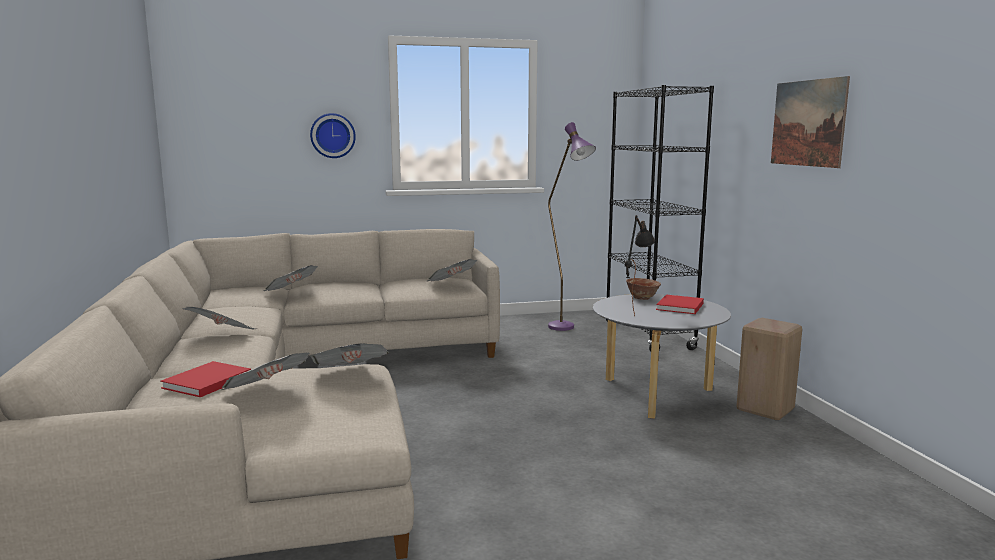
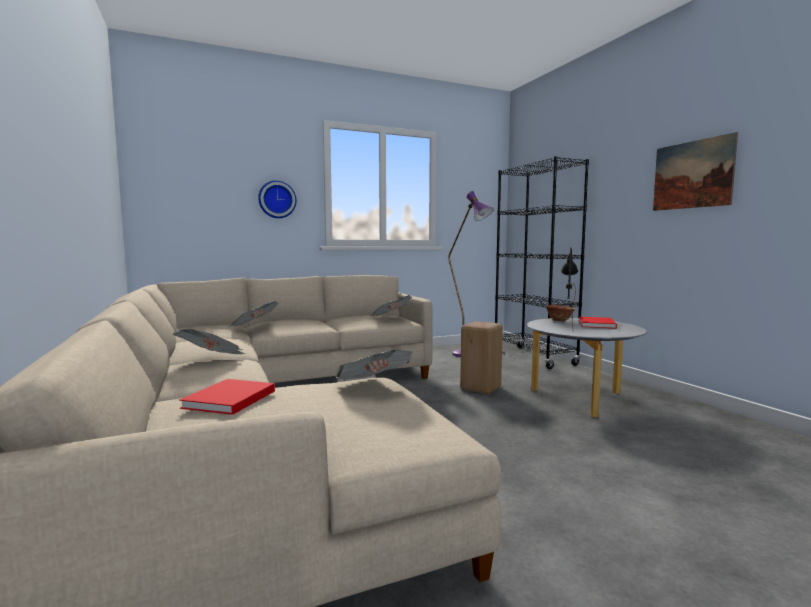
camera: 10 degrees left, 5 degrees down
(267, 394) = (307, 407): newspaper -> none
(767, 409) = (675, 404): beige stool -> beige stool (482, 388)

